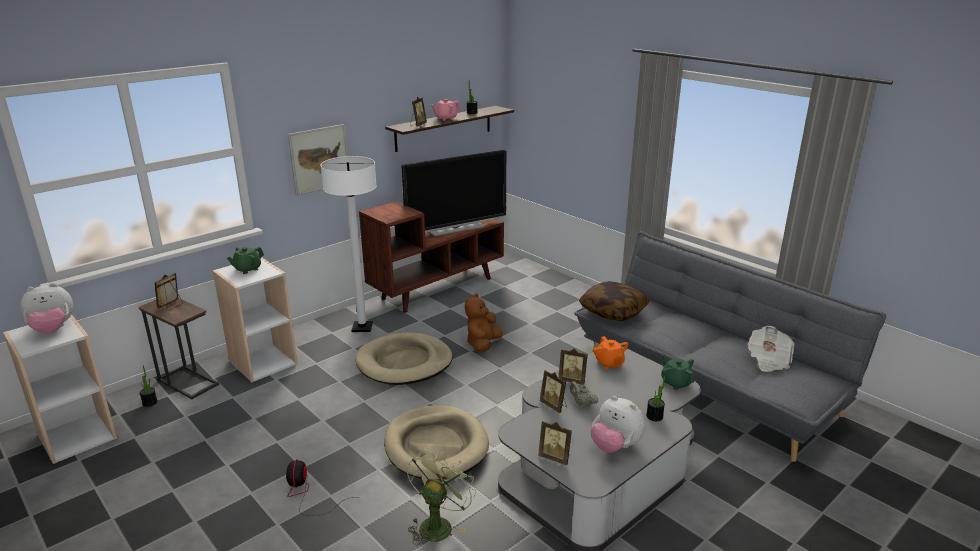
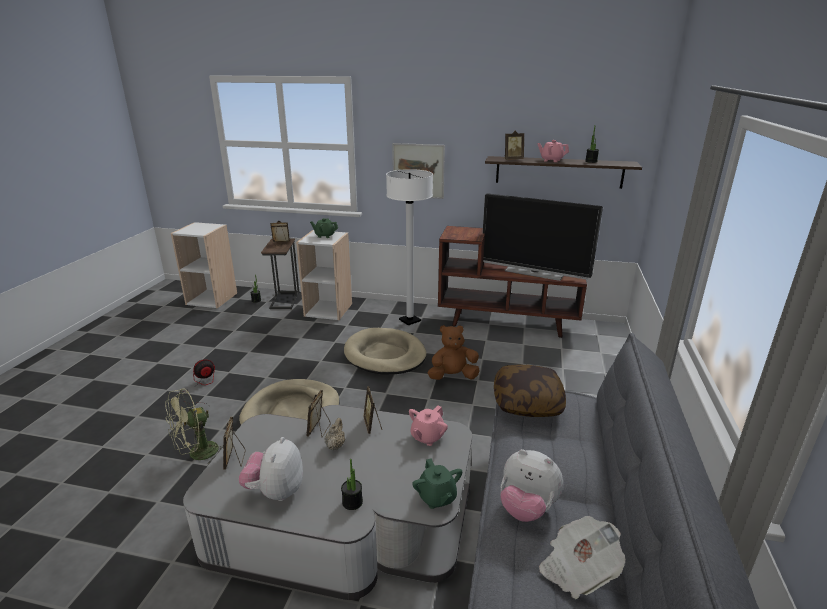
camera: 55 degrees right, 0 degrees up
(53, 330) = (204, 228): plush toy -> plush toy (526, 508)
(438, 524) = (197, 455): green fan -> green fan turned 150 degrees clockwise
(609, 363) = (427, 437): orange teapot -> pink teapot
(676, 383) = (437, 497): green teapot -> green teapot turned 135 degrees clockwise

